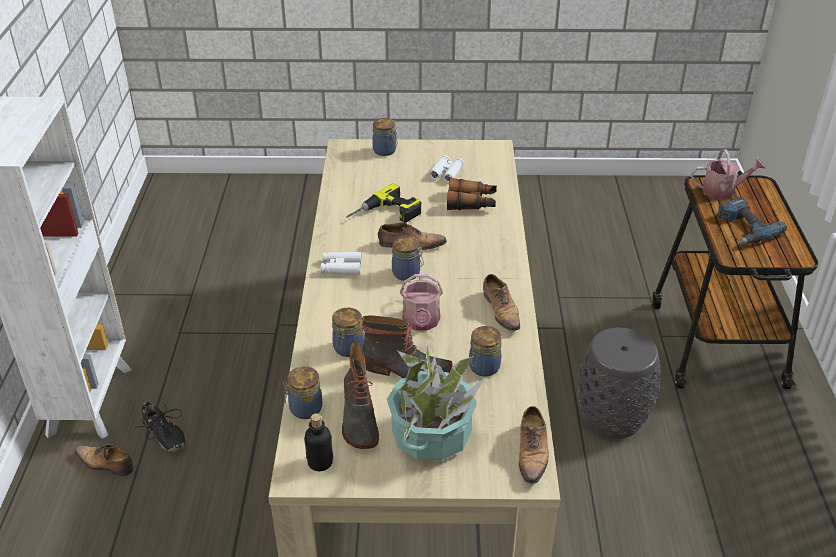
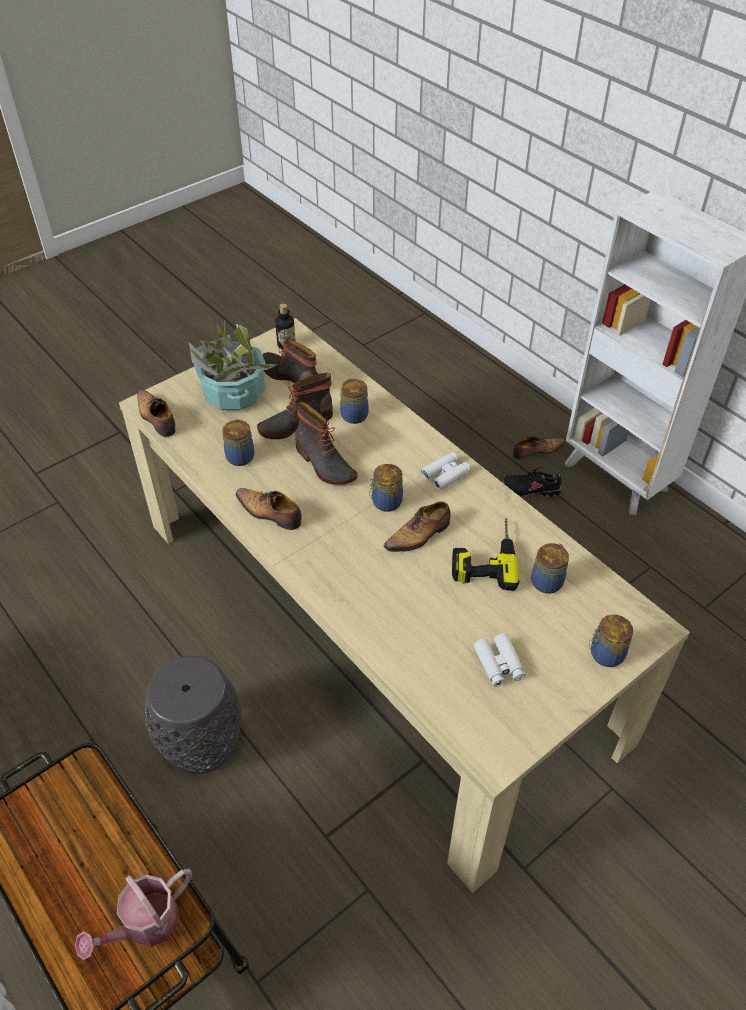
camera: 140 degrees right, 10 degrees up
(304, 409) = (333, 364): jar -> jar (547, 581)
(421, 322) = (324, 464): watering can -> boot
(471, 203) = (421, 631): binoculars -> none
(744, 228) = (85, 844): power drill -> none

